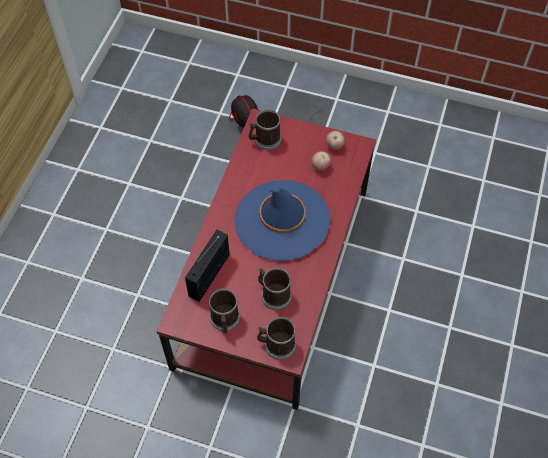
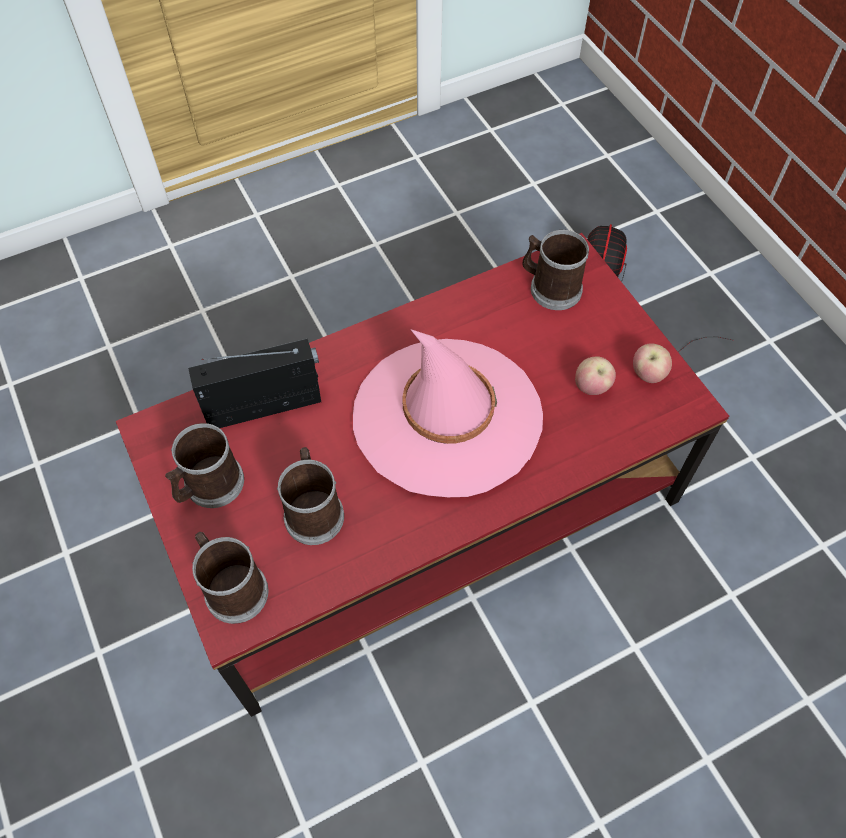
camera: 45 degrees right, 0 degrees up
(281, 220) = (447, 416): blue hat -> pink hat

